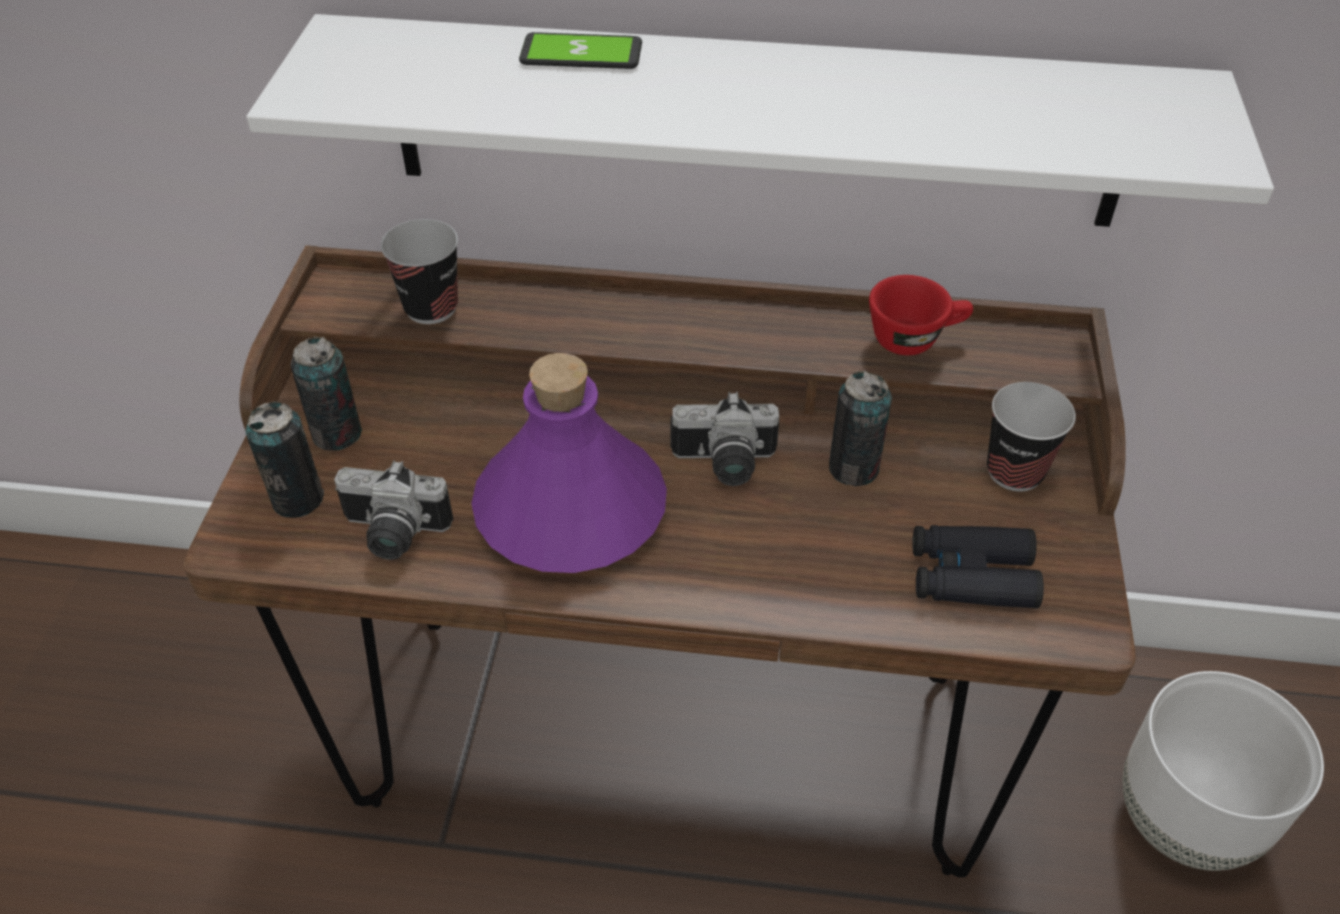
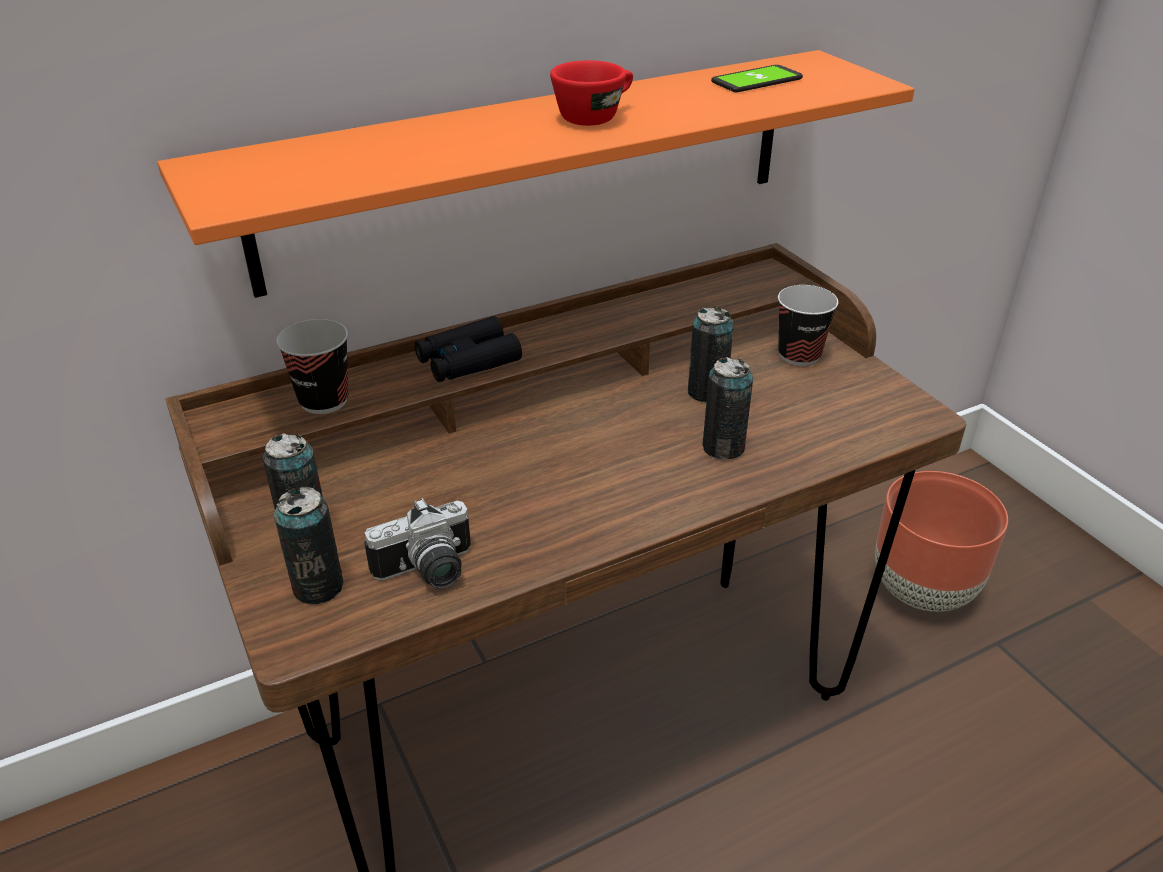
camera: 35 degrees left, 10 degrees down
(569, 510) = (547, 496): purple bottle -> none
(581, 53) = (420, 130): phone -> phone (756, 81)
(724, 465) = (624, 424): camera -> none
(754, 122) = (534, 167): white shelf -> orange shelf
(799, 546) = (723, 447): none -> can
(915, 338) = (687, 296): red cup -> red cup (595, 116)
(971, 576) = (837, 417): black binoculars -> black binoculars (468, 361)
(1185, 822) = (923, 591): white planter -> brown planter

